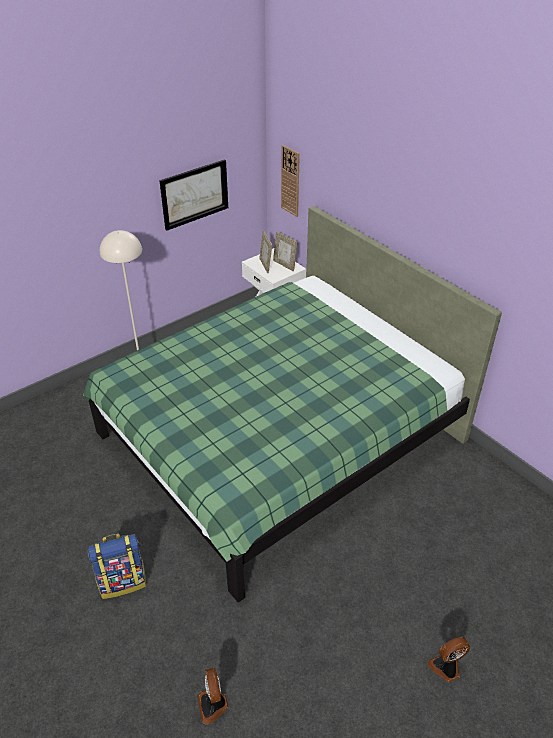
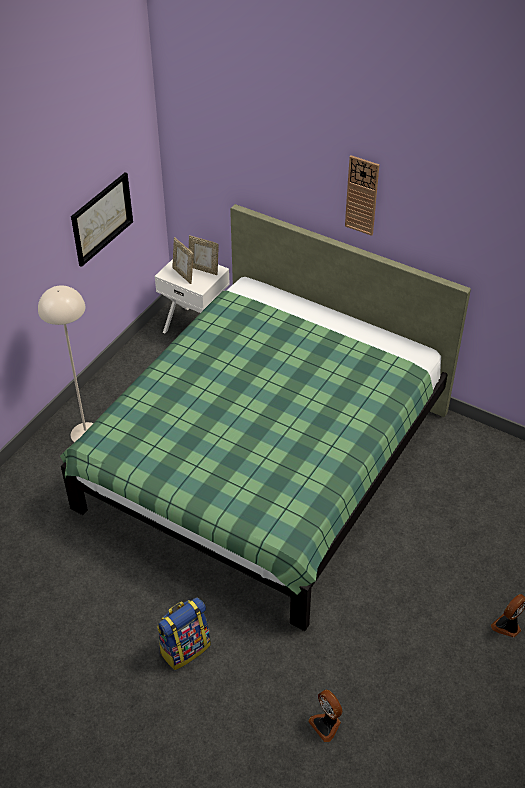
camera: 20 degrees left, 5 degrees up
(290, 181) = (198, 179): wall clock -> wall clock (362, 195)

